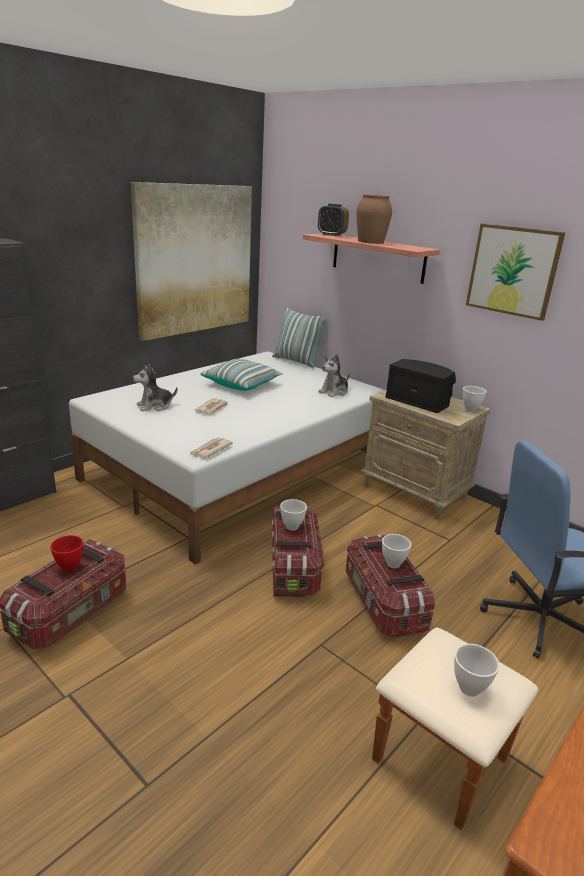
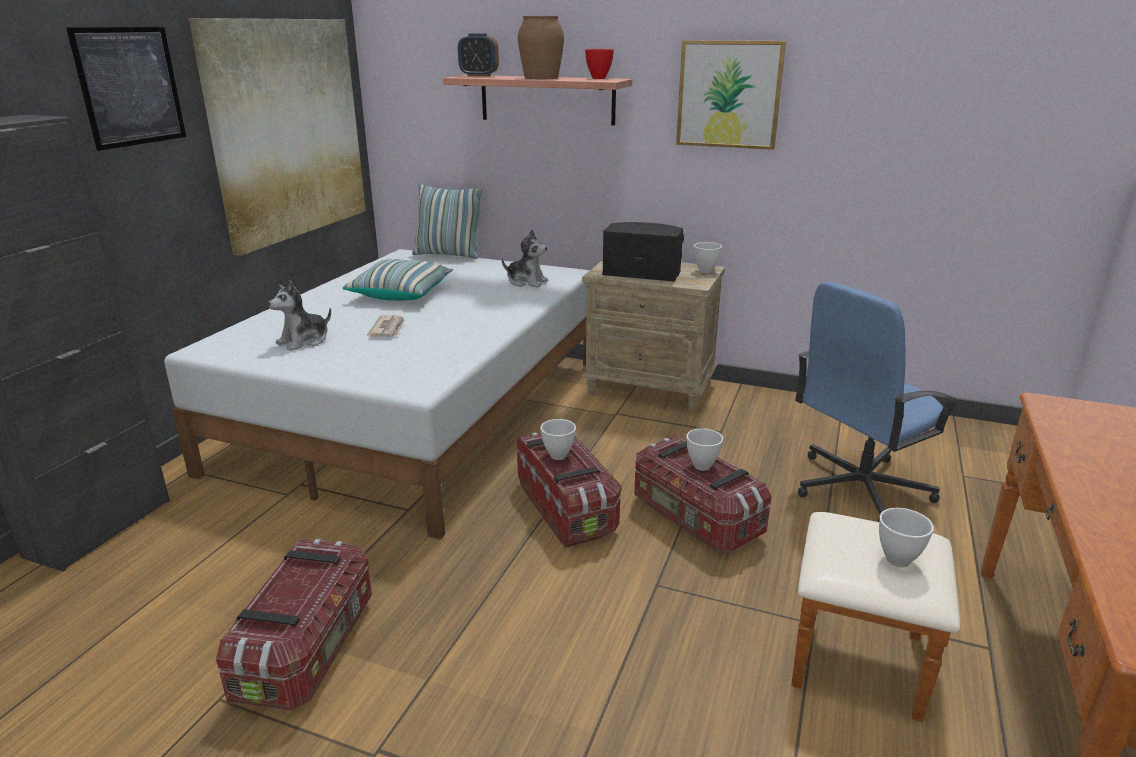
camera: 20 degrees left, 0 degrees up
(70, 568) = (298, 583): red bowl -> red bowl (599, 78)
(81, 224) = (130, 87): none -> picture
(210, 450) = (429, 378): newspaper -> none
(334, 392) = (526, 282): plush toy -> plush toy turned 90 degrees counterclockwise

